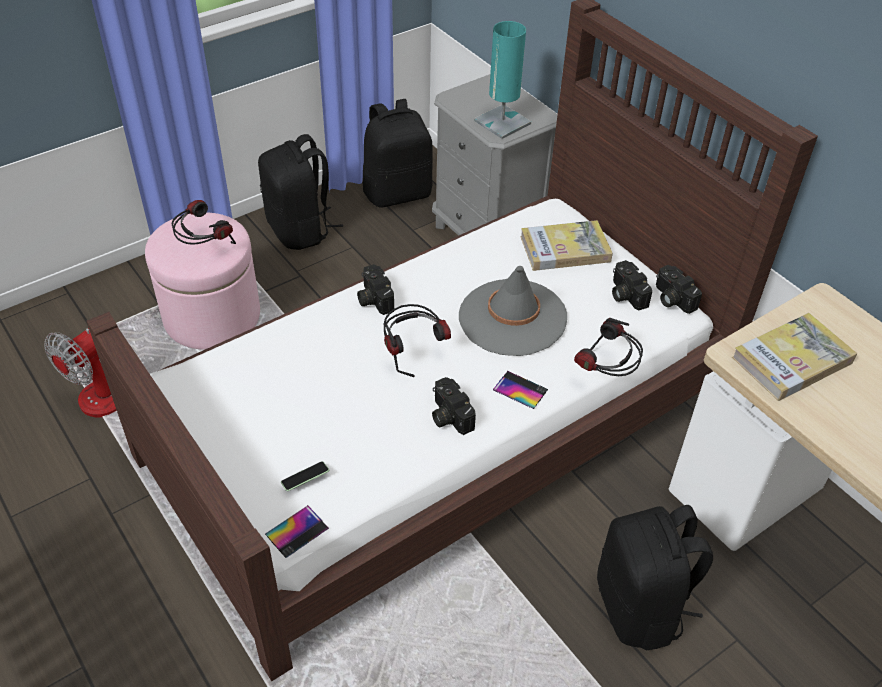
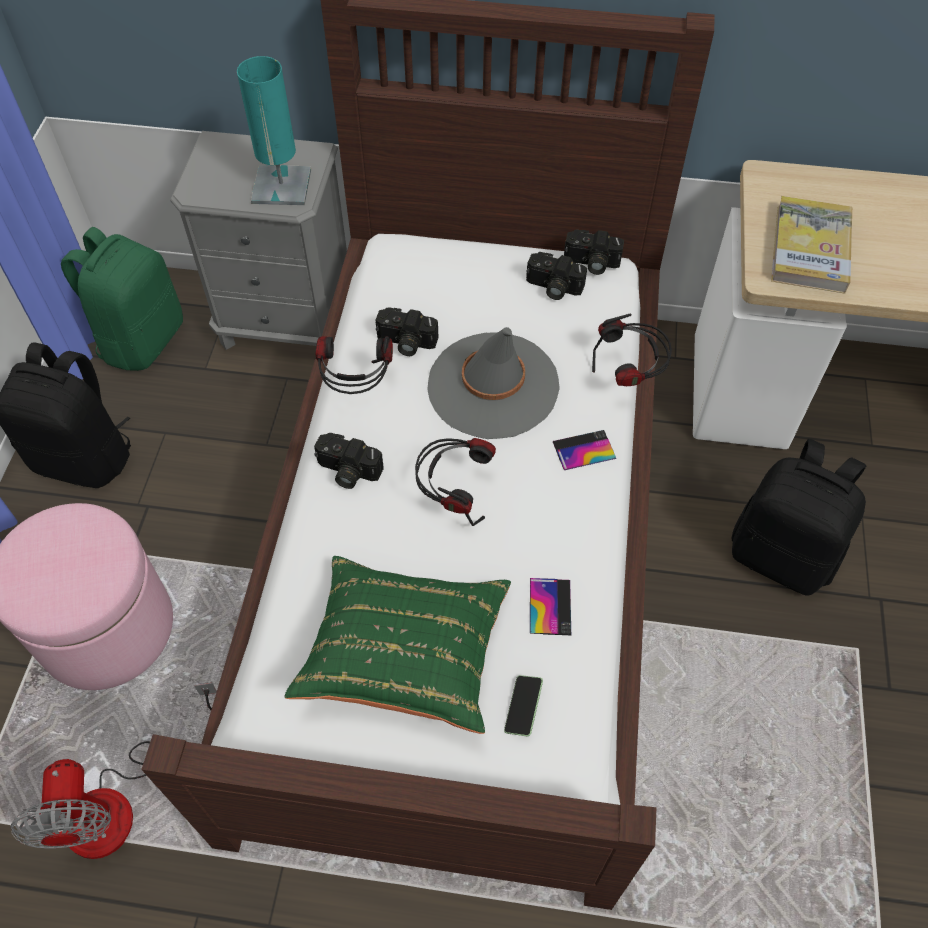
camera: 45 degrees left, 10 degrees up
(204, 248) = (82, 564): headphones -> headphones (357, 388)
(284, 404) = (405, 654): none -> green pillow
(297, 531) = (579, 763): phone -> phone (550, 606)
(398, 193) = (141, 339): black backpack -> green backpack
(448, 416) = (559, 528): camera -> camera (405, 343)
(565, 249) = (453, 281): book -> none

